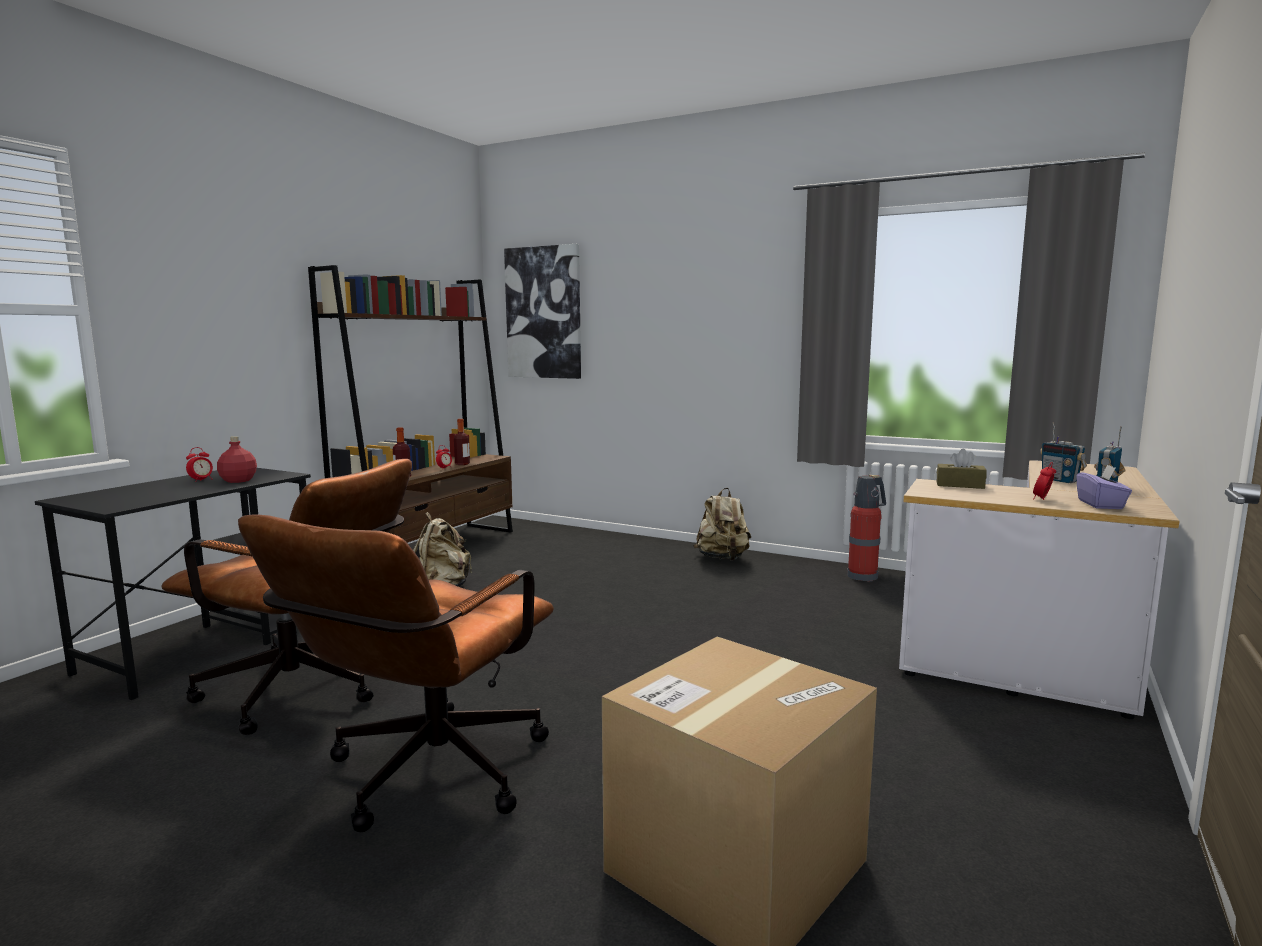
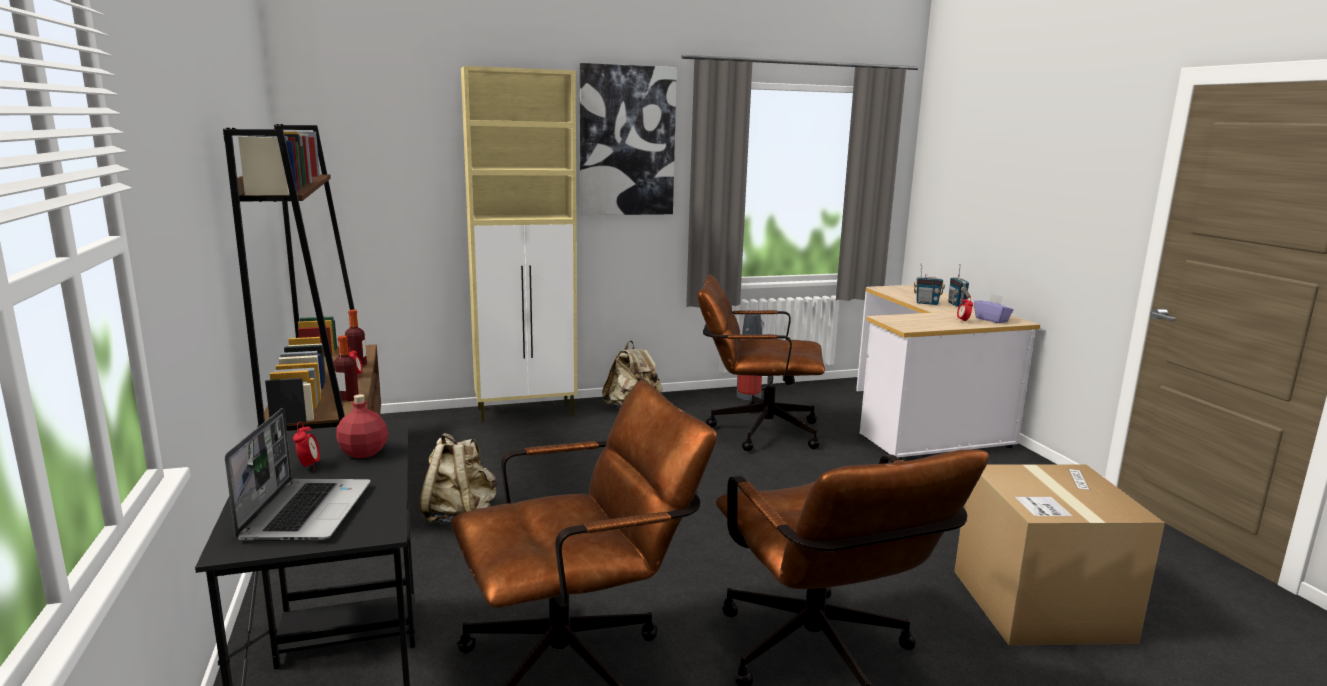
camera: 45 degrees left, 5 degrees up
(130, 494) = (306, 511): none -> laptop
(544, 313) = (378, 164): picture -> picture (627, 141)
(633, 542) = (527, 412): none -> beige cabinet
(799, 603) = (755, 430): none -> brown office chair
(960, 485) = (902, 317): brown tissue box -> none

